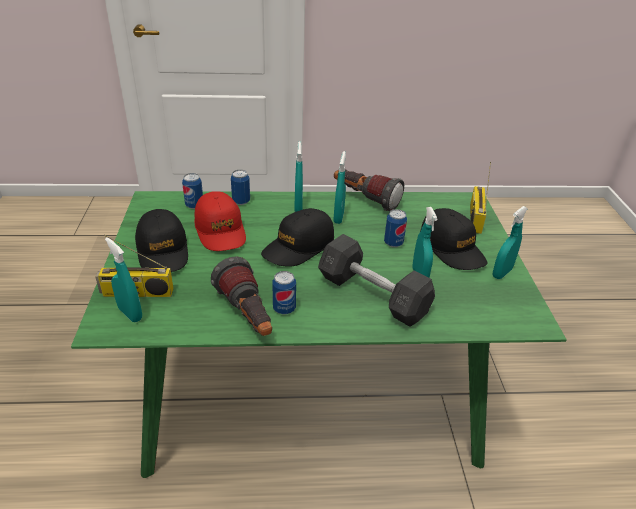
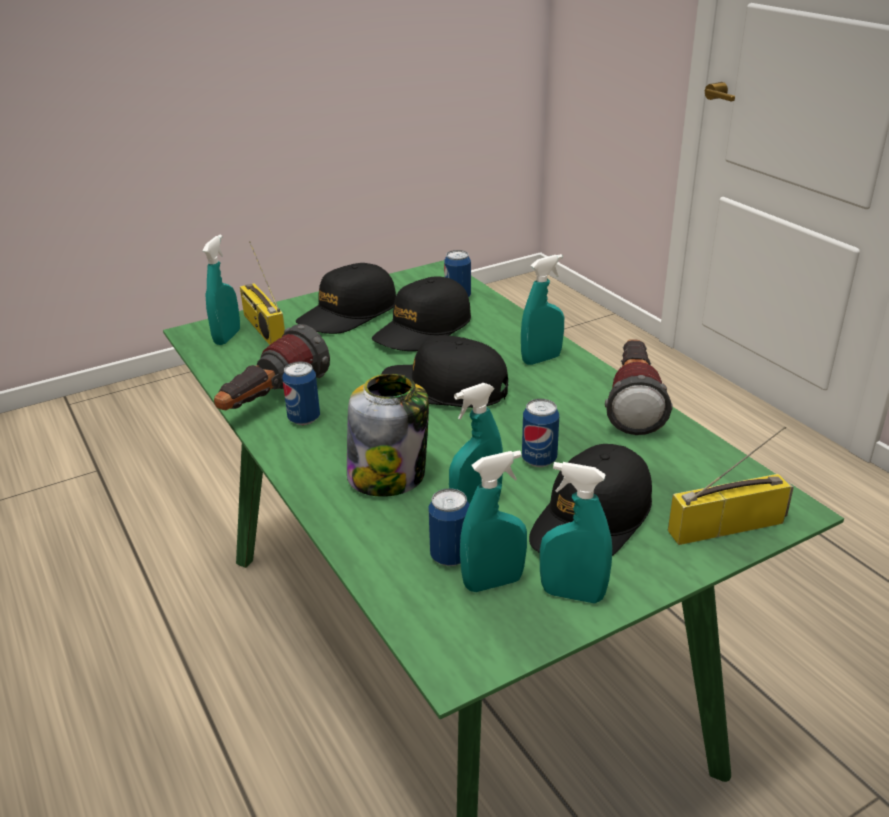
camera: 65 degrees right, 5 degrees down
(220, 230) = (423, 330): red cap -> black cap
(241, 201) = (503, 320): can -> can (450, 556)
(338, 217) = (553, 396): turquoise spray bottle -> turquoise spray bottle (493, 582)
(373, 295) = (388, 476): grey dumbbell -> jar

